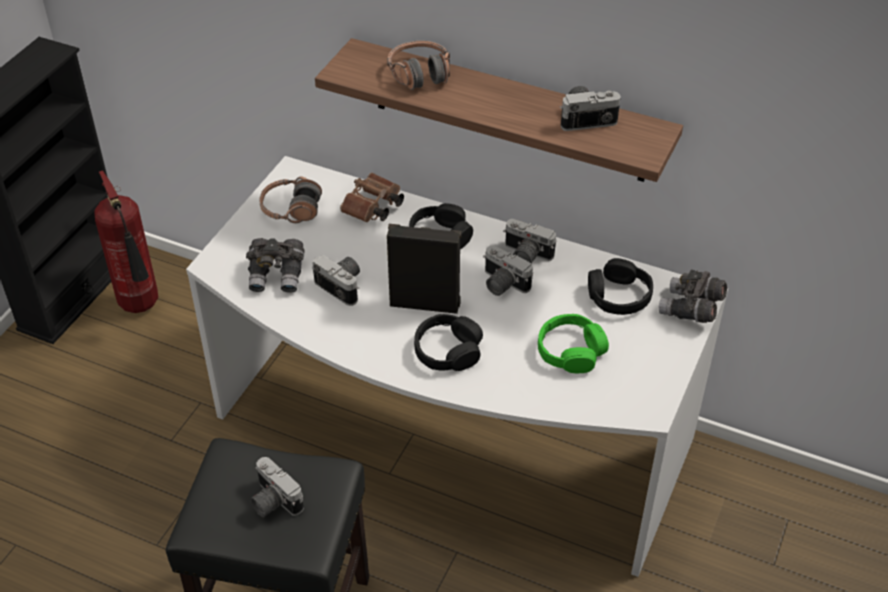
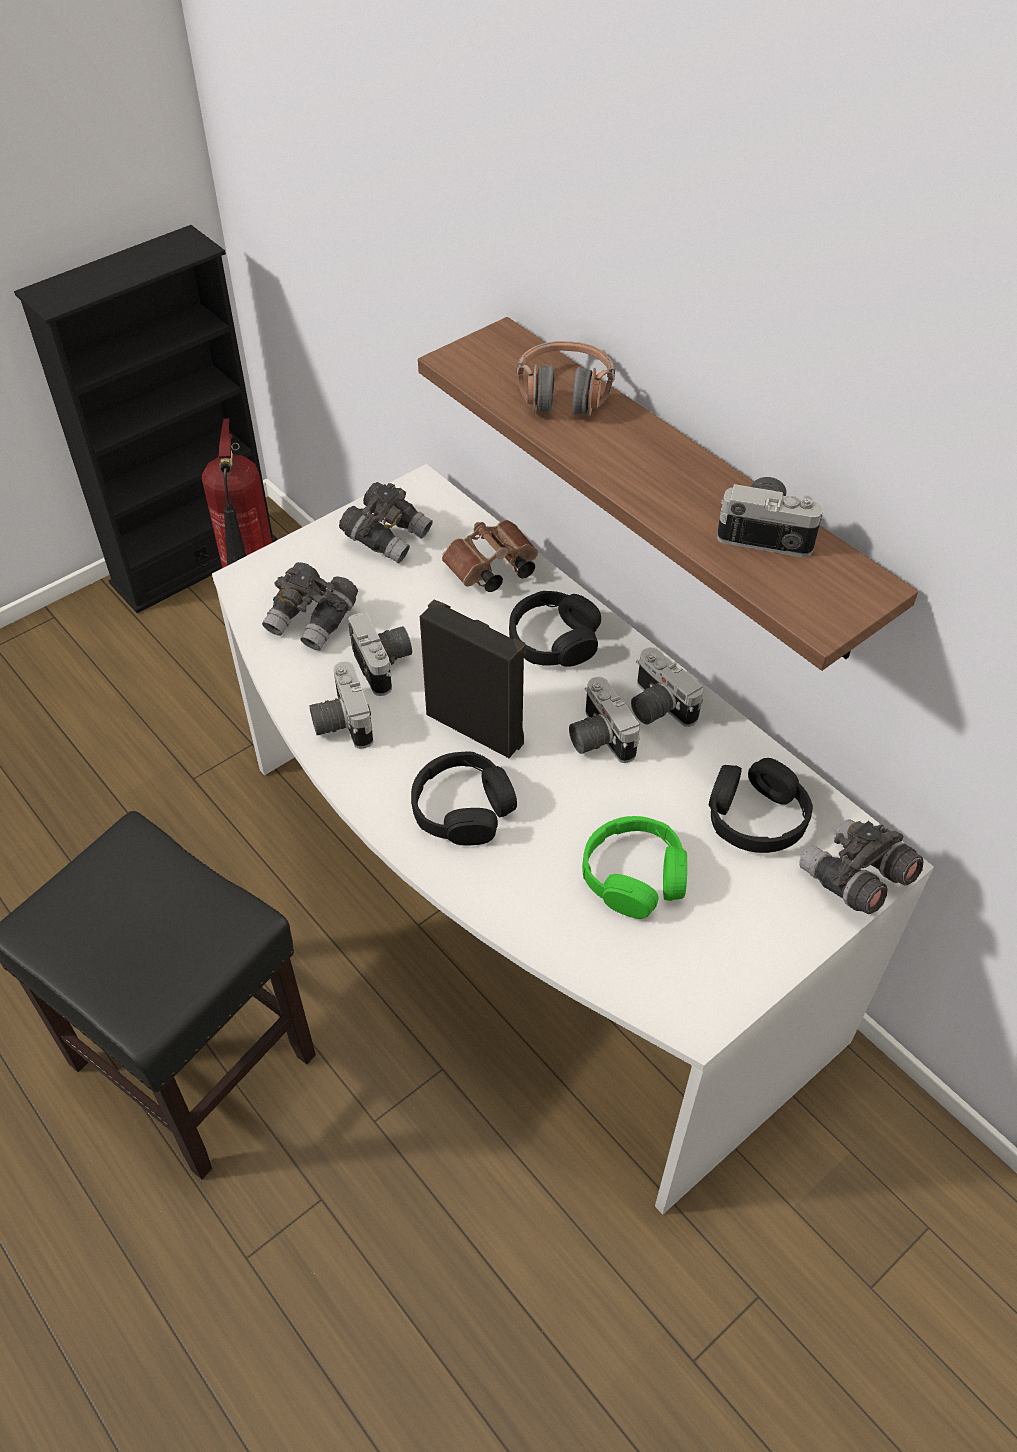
camera: 25 degrees right, 5 degrees up
(272, 501) = (142, 928): camera -> camera (340, 722)
(291, 209) = (387, 537): headphones -> grey binoculars

